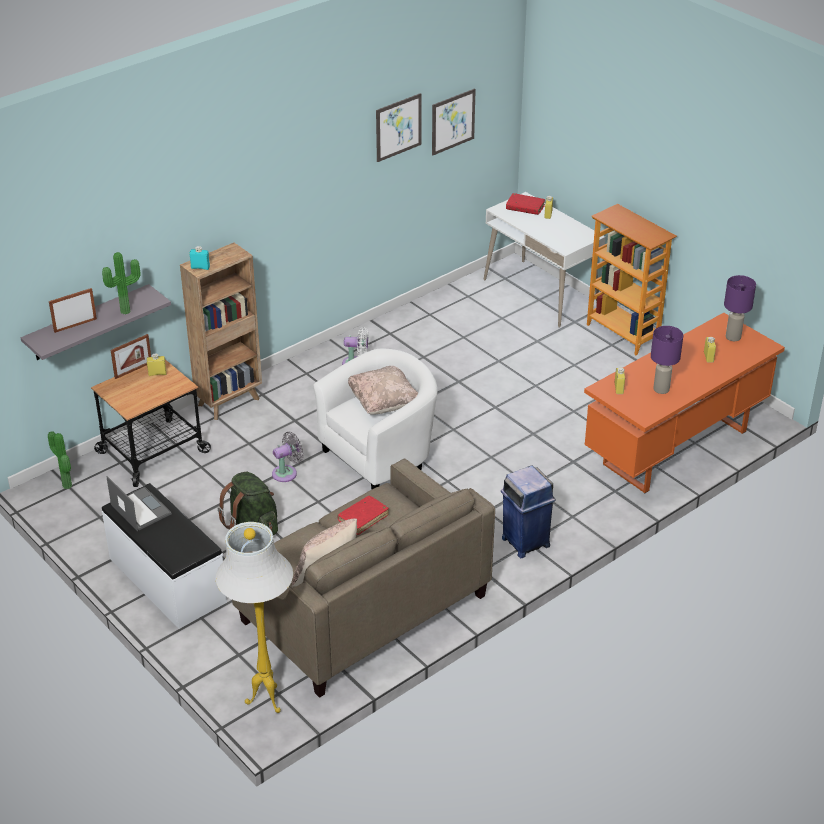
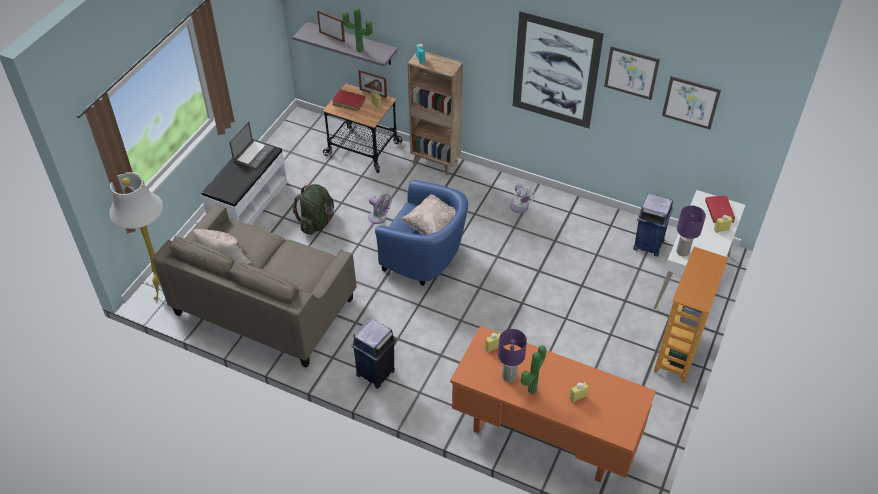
camera: 65 degrees right, 10 degrees up
(65, 486) = (310, 126): potted plant -> potted plant (530, 390)
(328, 179) = (555, 71): none -> picture
(363, 518) = (291, 258): red book -> red book (349, 103)
(381, 455) = (425, 258): white armchair -> blue armchair
(472, 301) = (648, 244): none -> blue trash can
(732, 337) = (620, 407): purple table lamp -> purple table lamp (682, 251)

